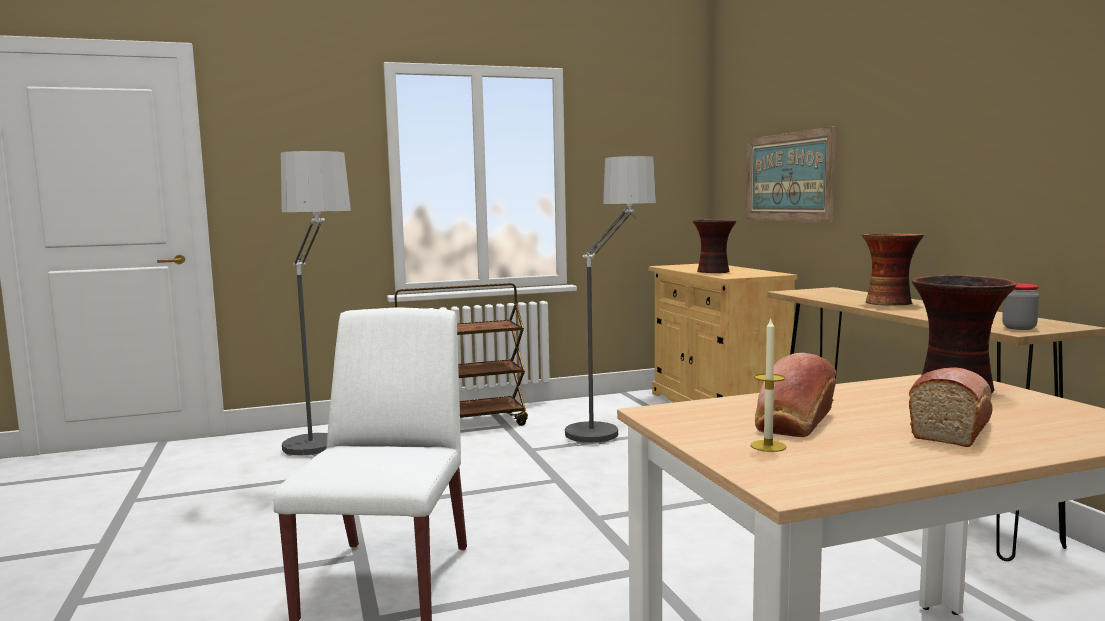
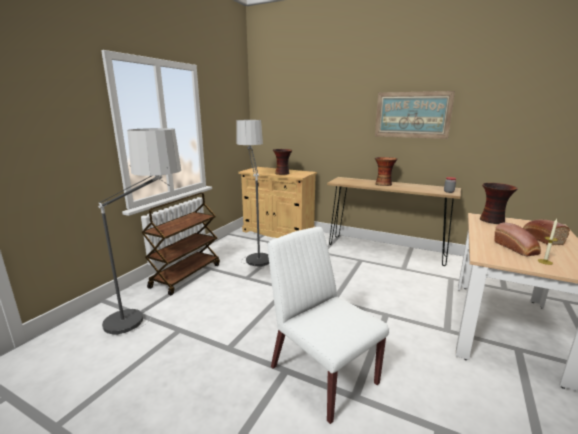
camera: 45 degrees left, 10 degrees up
(788, 177) = (307, 129): picture -> picture (412, 115)

